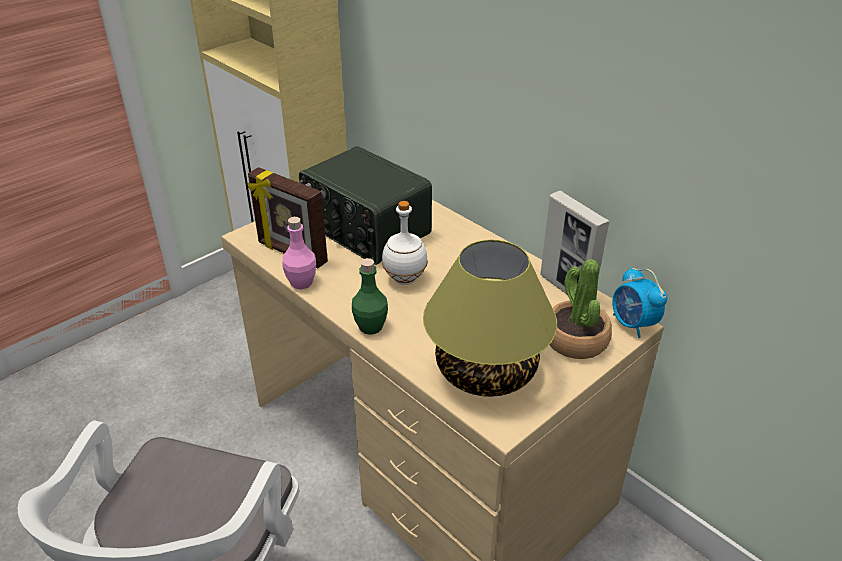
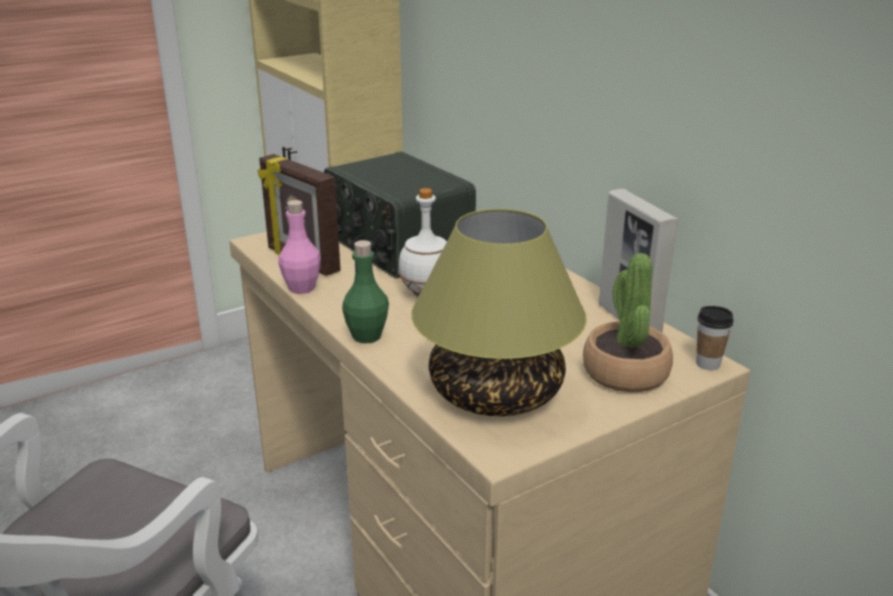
camera: 10 degrees right, 10 degrees down
(633, 324) = (708, 364): alarm clock -> cup

